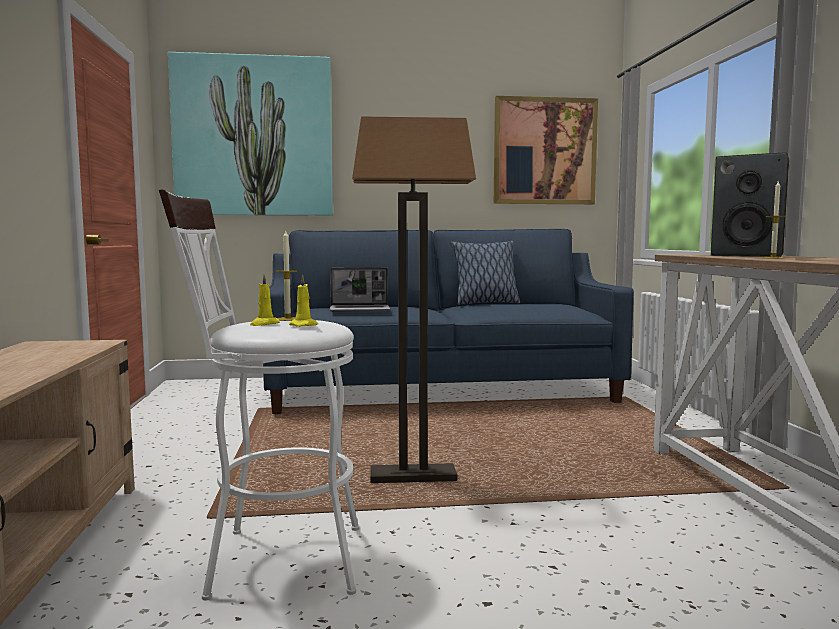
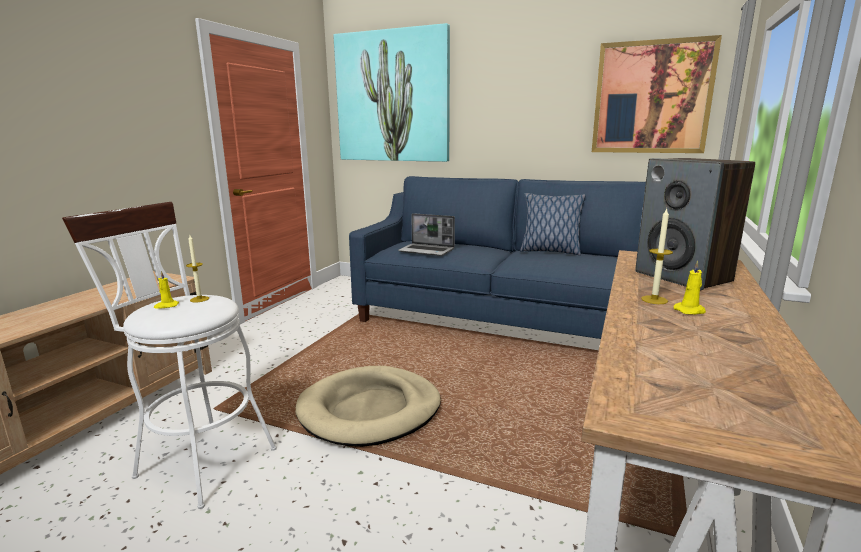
camera: 30 degrees right, 10 degrees up
(304, 325) = (179, 313): yellow candle -> yellow candle (690, 311)
(413, 477) = (370, 410): floor lamp -> beige dog bed

